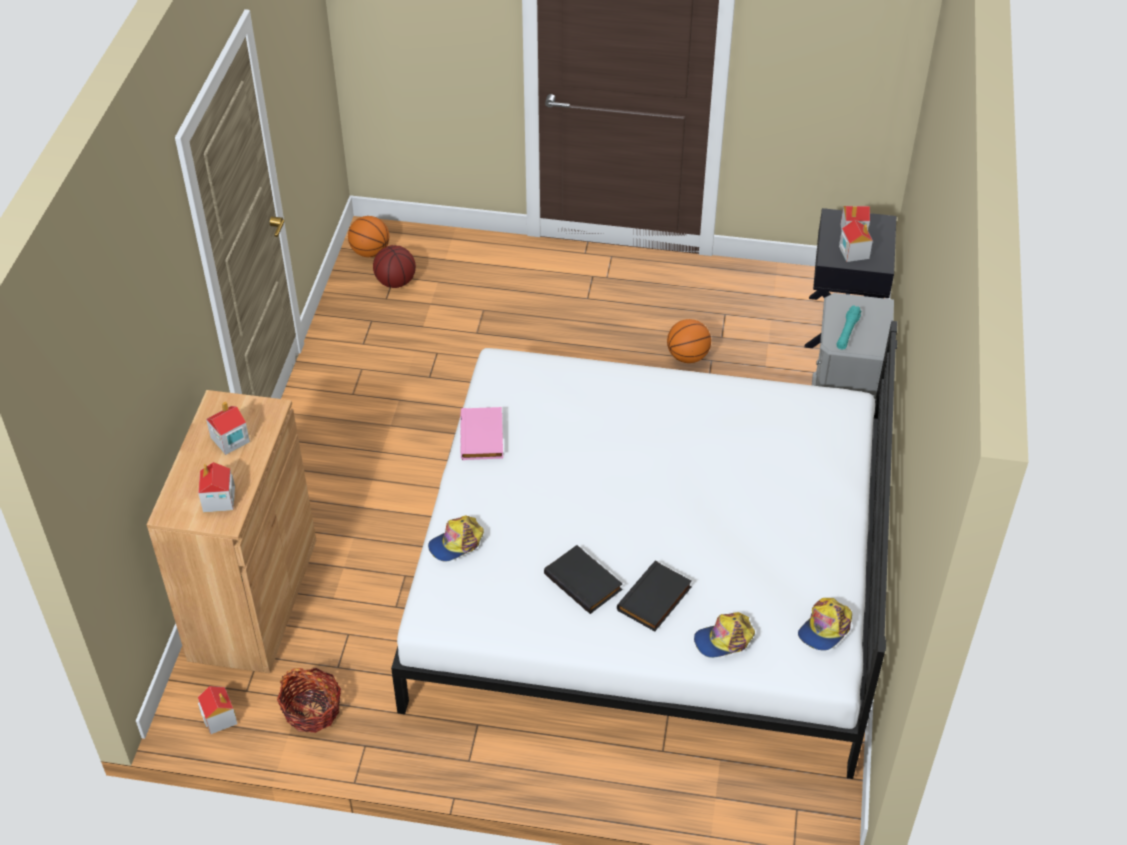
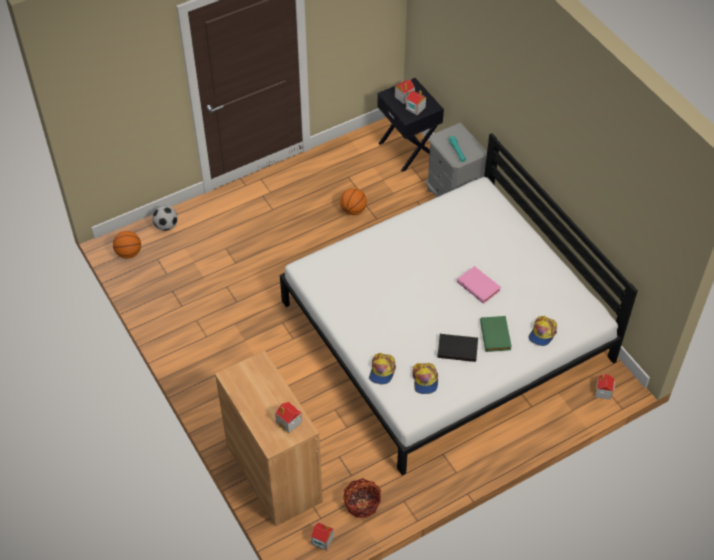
camera: 40 degrees left, 5 degrees up
(230, 440) = (258, 390): toy house -> toy house (603, 392)
(396, 282) = (162, 261): basketball -> none
(443, 246) = (166, 226): none -> football
(483, 437) = (337, 311): pink book -> pink book (479, 286)
(655, 600) = (496, 335): black book -> green book
(825, 628) = (576, 299): cap -> cap (425, 380)

